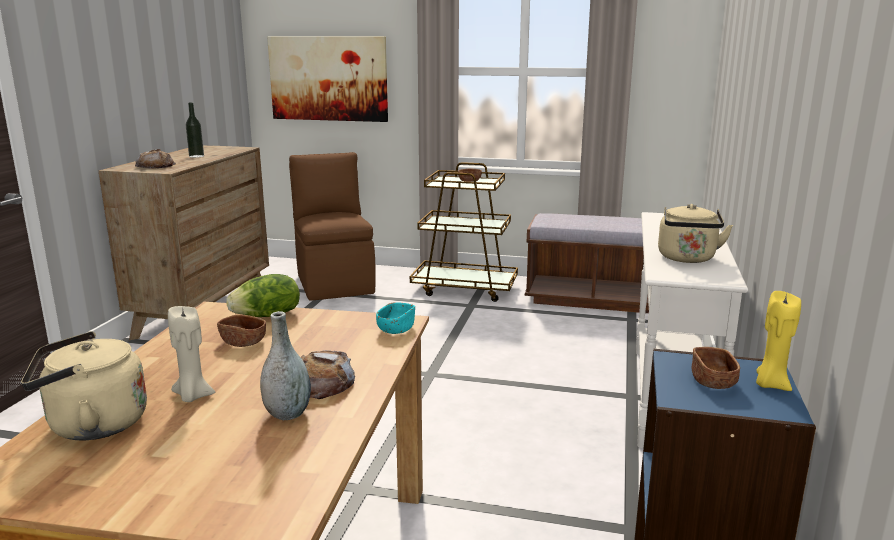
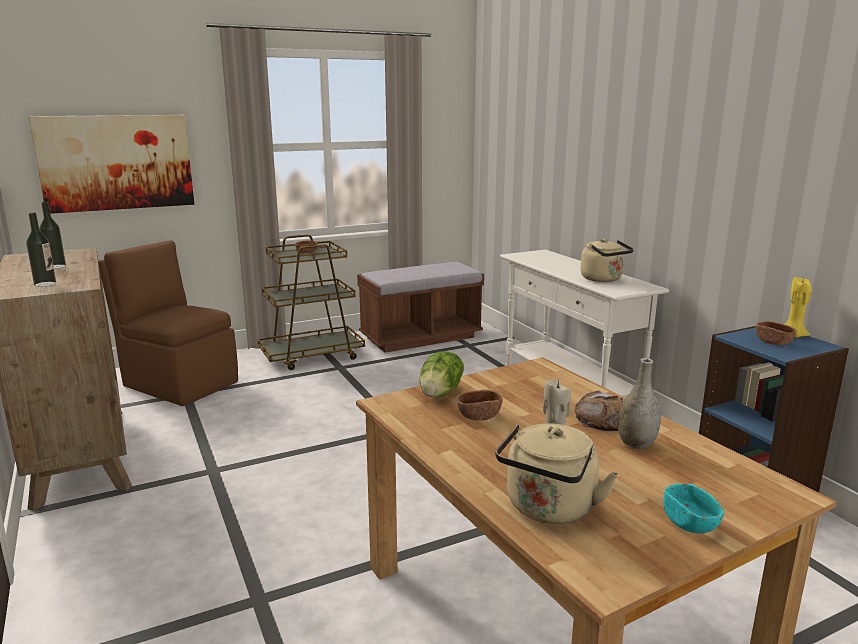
camera: 40 degrees left, 0 degrees up
(155, 166) = (45, 284): bread -> bottle
(396, 329) = (548, 371): turquoise bowl -> turquoise bowl (690, 523)

